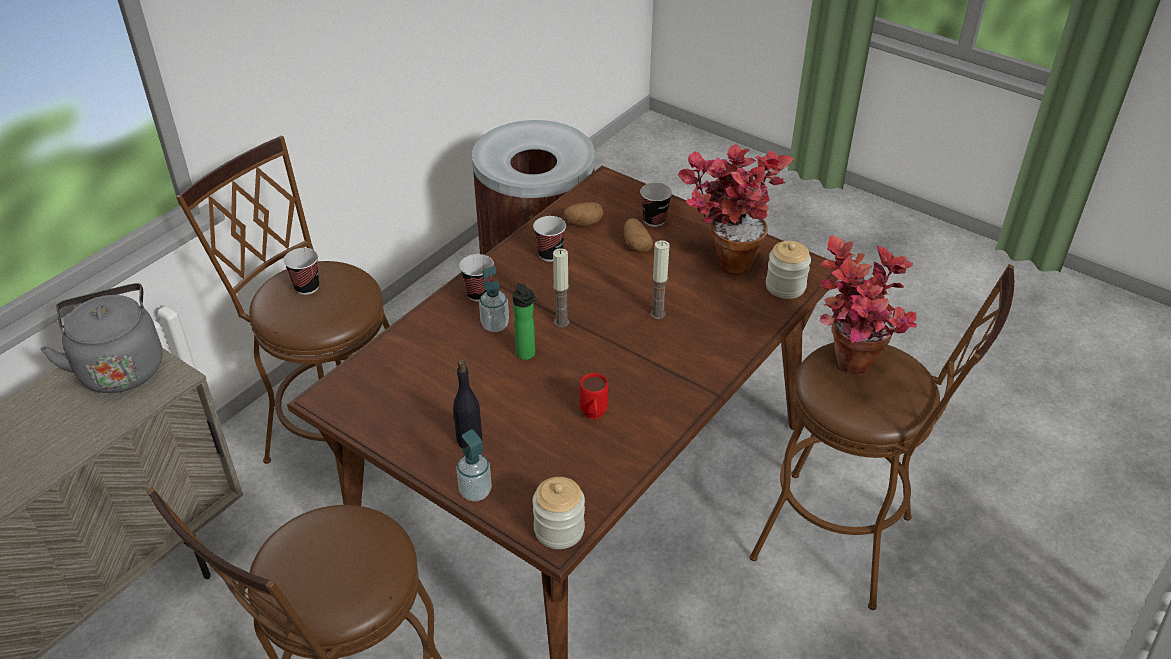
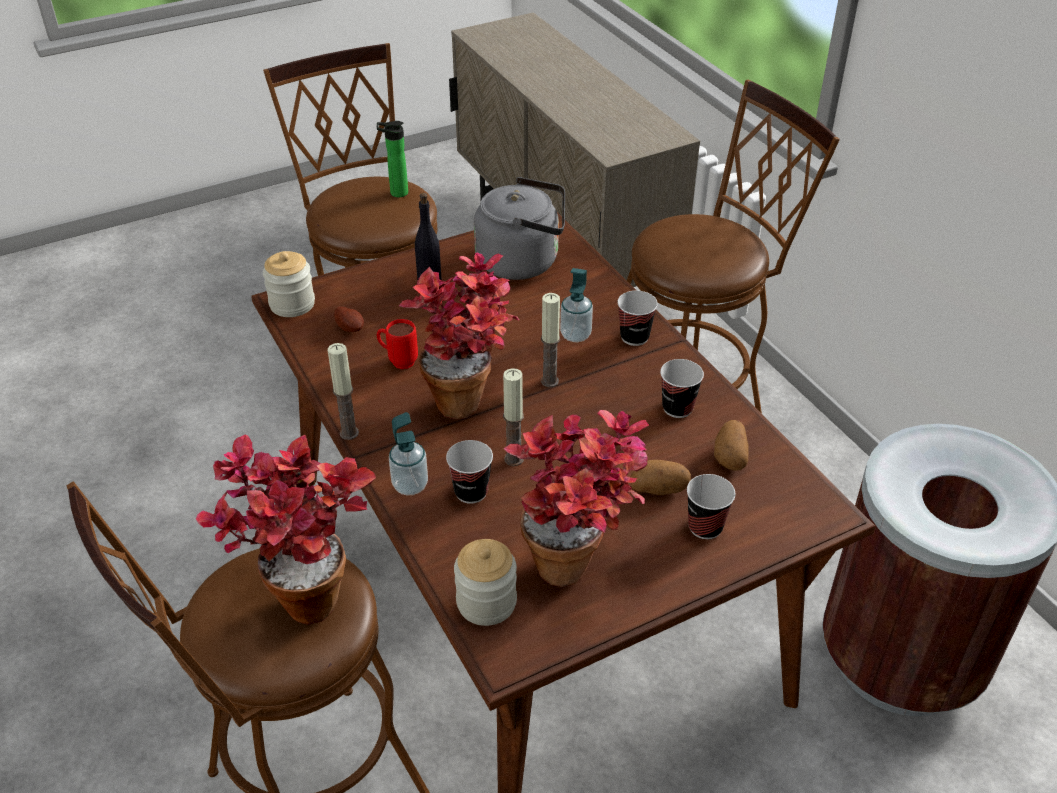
camera: 115 degrees right, 0 degrees up
(120, 367) = (643, 134): grey kettle -> grey kettle (523, 261)
(307, 287) = (713, 240): cup -> cup (471, 492)
(475, 491) = (371, 273): soap dispenser -> soap dispenser (410, 485)
(527, 355) = (515, 344): bottle -> bottle (396, 193)
(568, 468) = (350, 328): none -> potato
(609, 358) = (469, 397): none -> potted plant
(697, 409) = (349, 433): none -> candle

